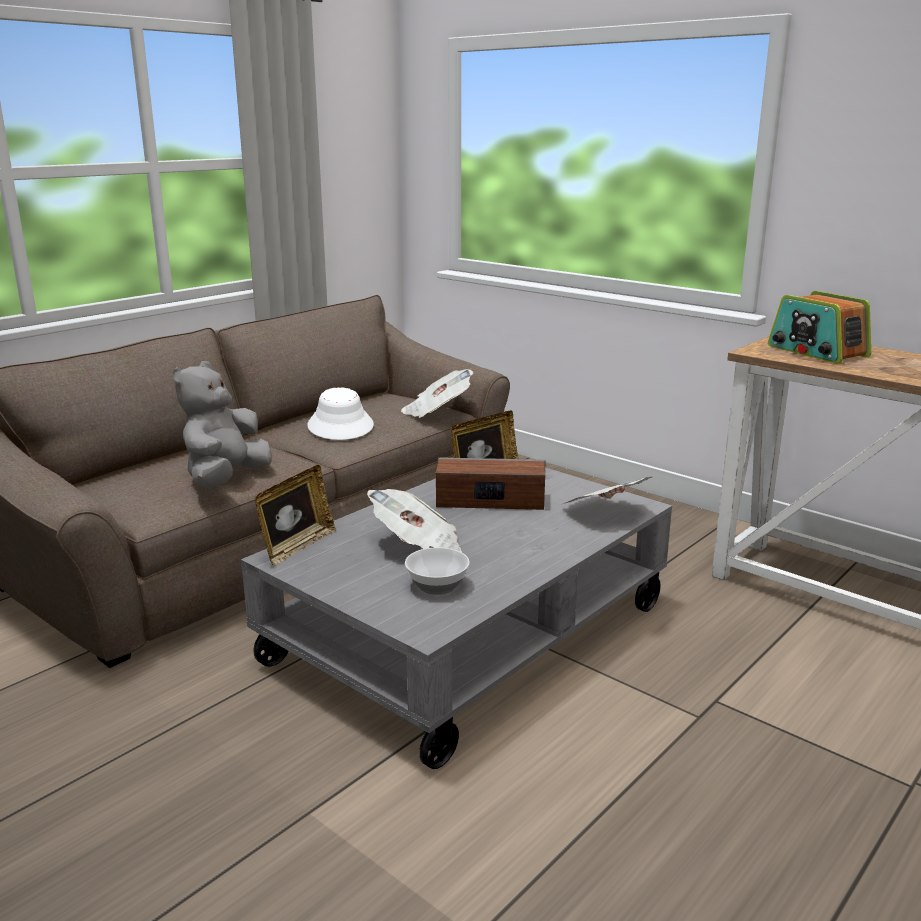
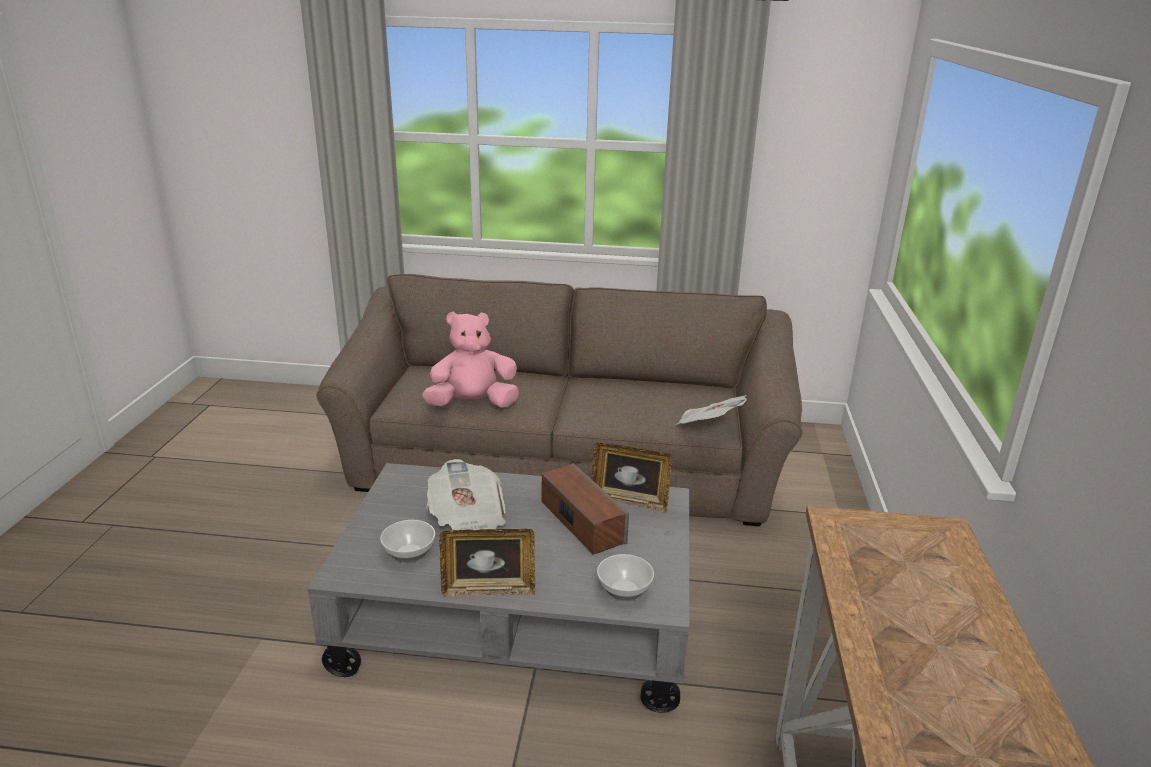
camera: 55 degrees right, 5 degrees up
(225, 479) = (472, 404): grey plush toy -> pink plush toy
(297, 546) = (421, 474): picture frame -> picture frame (488, 589)
(341, 426) = (618, 402): white hat -> none
(604, 512) = (624, 590): newspaper -> bowl
(817, 351) = (902, 563): radio -> none

